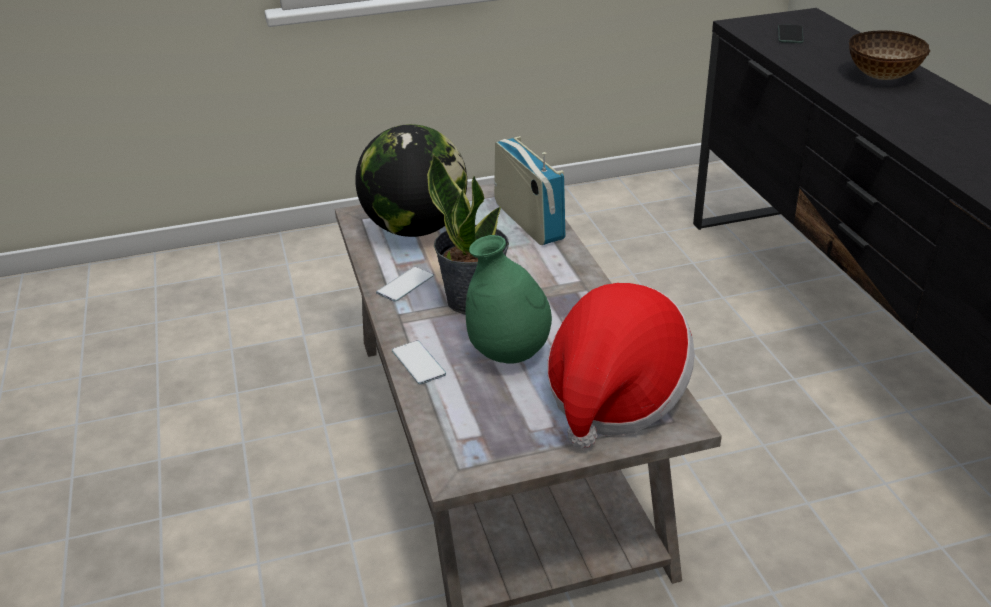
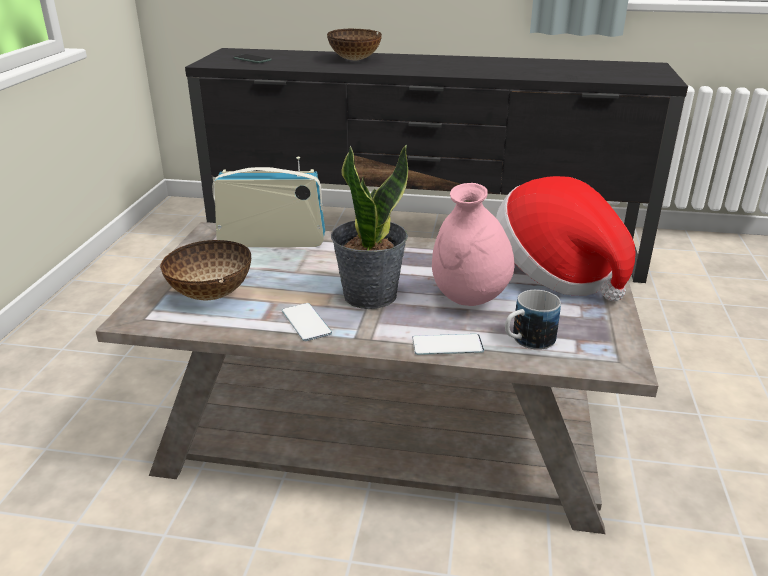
camera: 65 degrees left, 5 degrees down
(415, 229) = (210, 294): globe -> bowl
(456, 405) = (526, 341): none -> mug
(509, 354) = (469, 299): green vase -> pink vase

